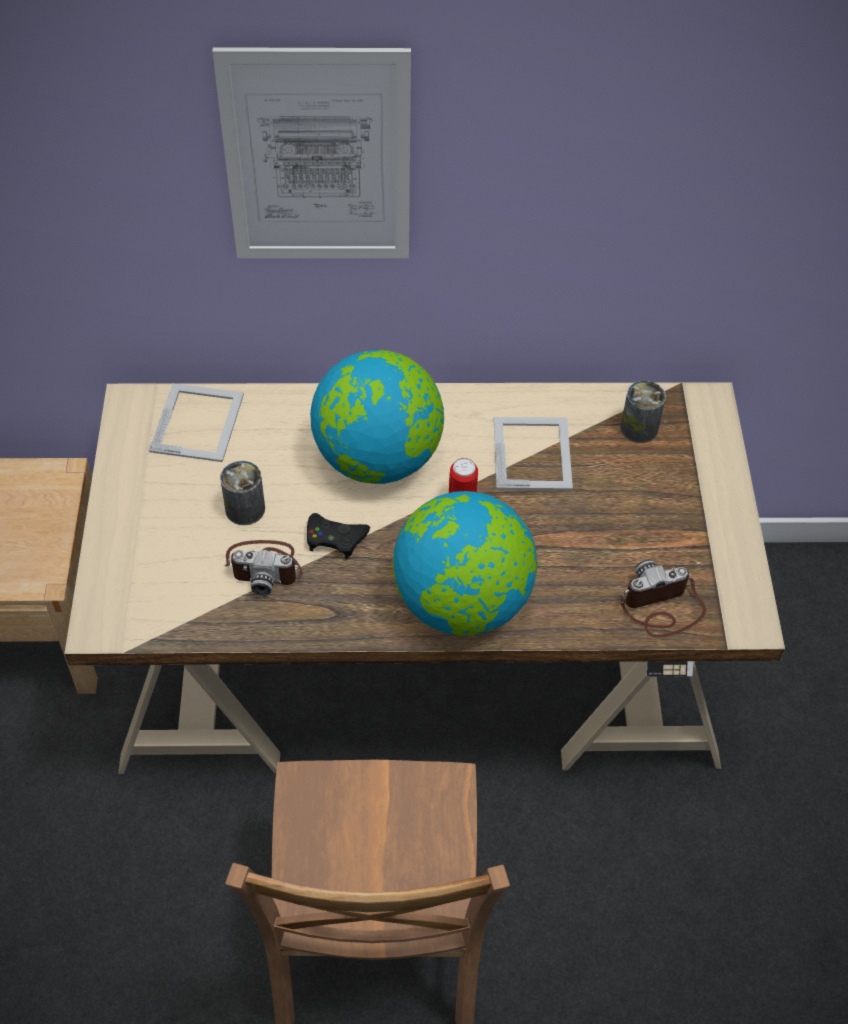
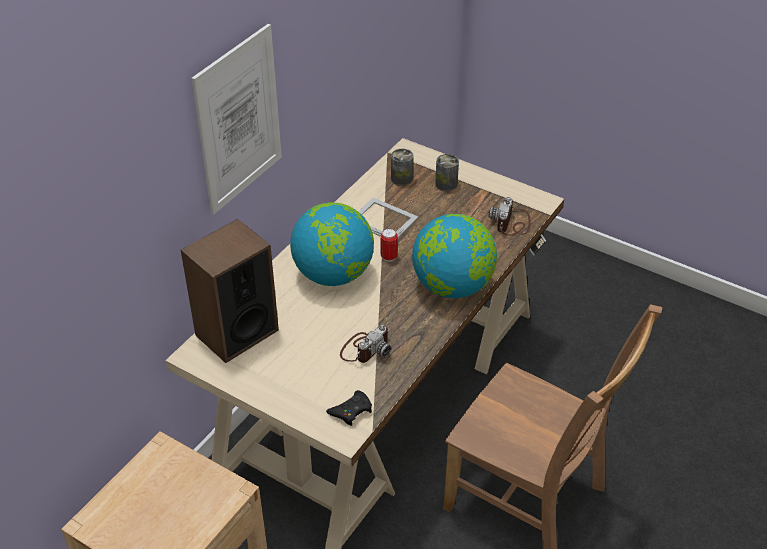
camera: 55 degrees left, 10 degrees down
(198, 421) = (236, 332): picture frame -> speaker
(245, 509) = (318, 340): can -> can (446, 184)
(335, 538) = (371, 314): black game controller -> black game controller (351, 411)

